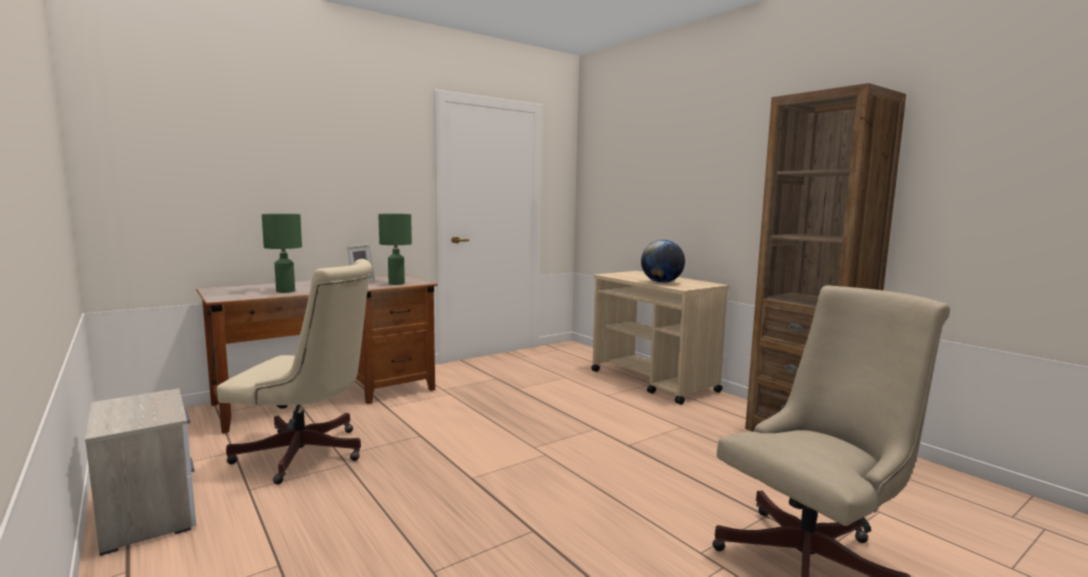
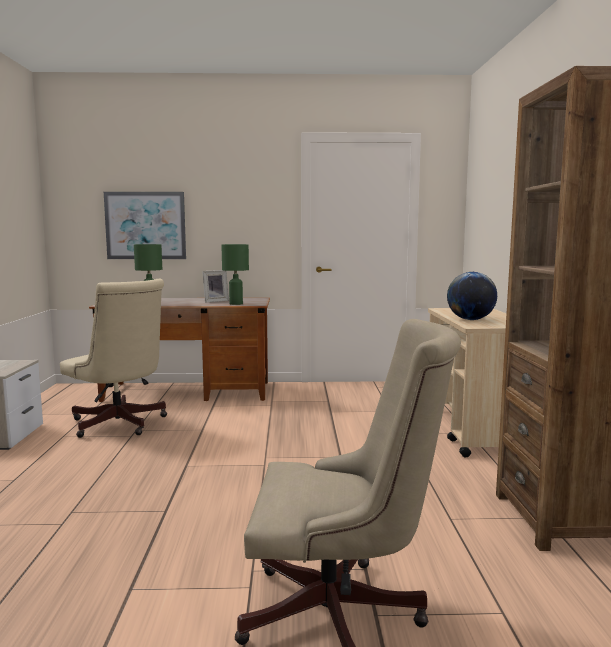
camera: 35 degrees right, 0 degrees up
(245, 188) = (145, 225): none -> picture

